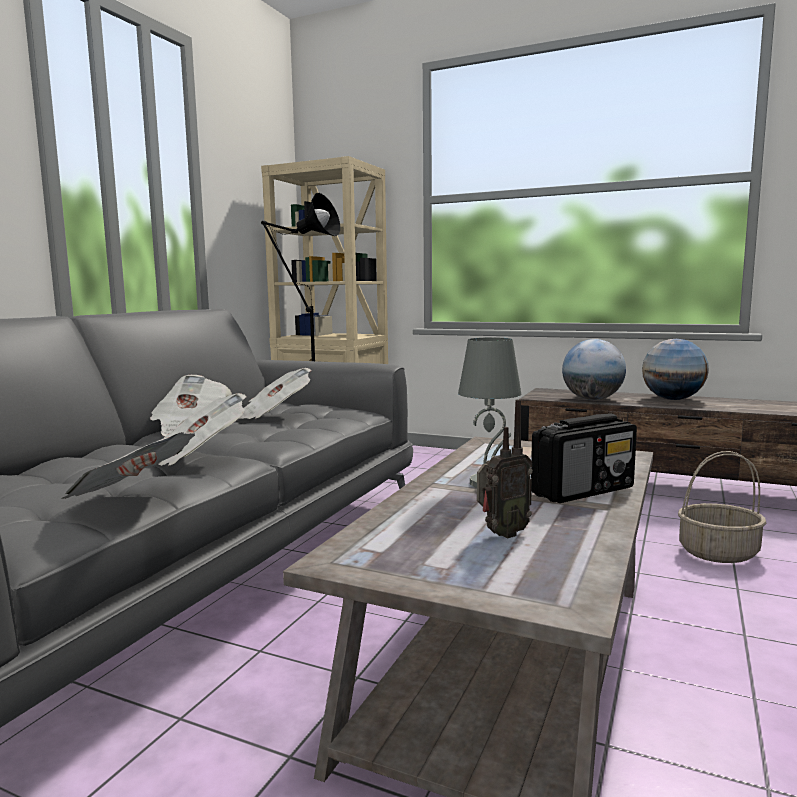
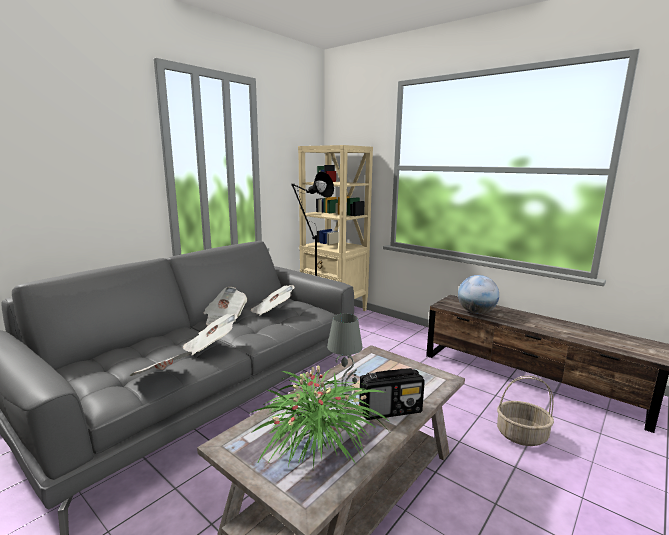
camera: 15 degrees right, 5 degrees up
(501, 534) = (317, 441): radio -> potted plant
(673, 399) = (531, 319): globe -> none

